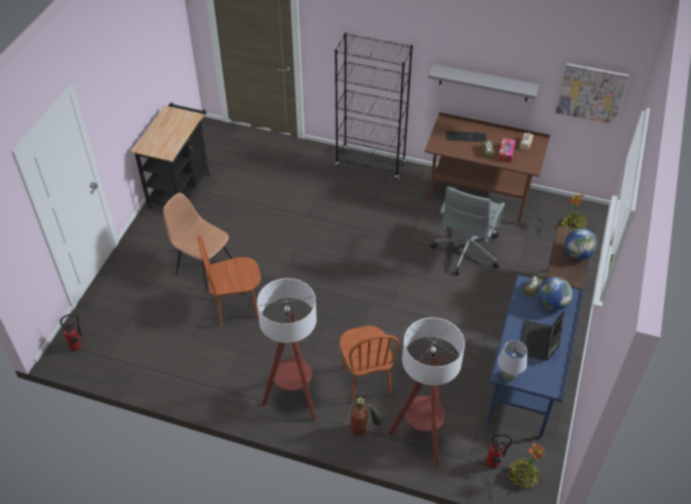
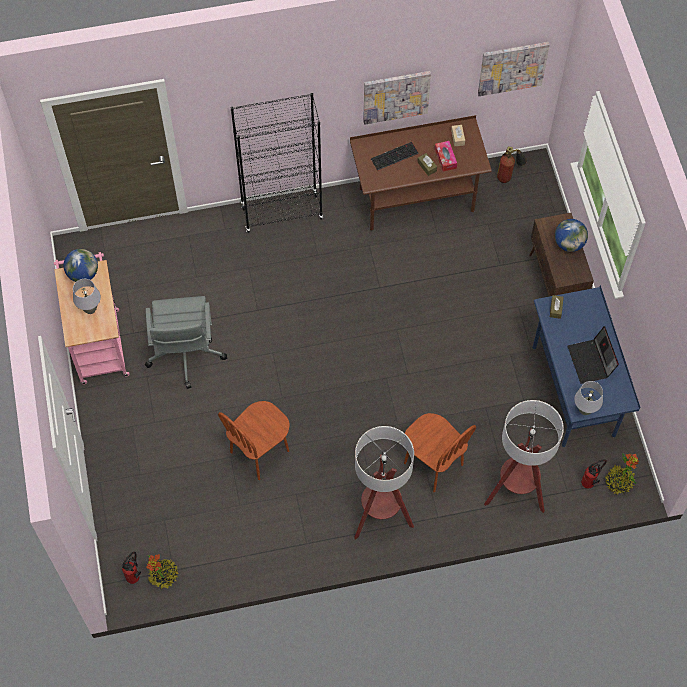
camera: 30 degrees left, 15 degrees up
(167, 137) = (90, 309): none -> grey table lamp
(181, 187) = (99, 341): black cart -> pink cart
(203, 267) = (195, 424): brown chair -> none
(364, 430) = (462, 512): fire extinguisher -> fire extinguisher (509, 175)
(466, 251) = (441, 273): grey office chair -> grey office chair (185, 354)
(483, 83) = (396, 96): grey shelf -> picture
(551, 304) = (580, 316): globe -> globe (83, 274)
(572, 227) = (525, 193): potted plant -> potted plant (164, 575)

